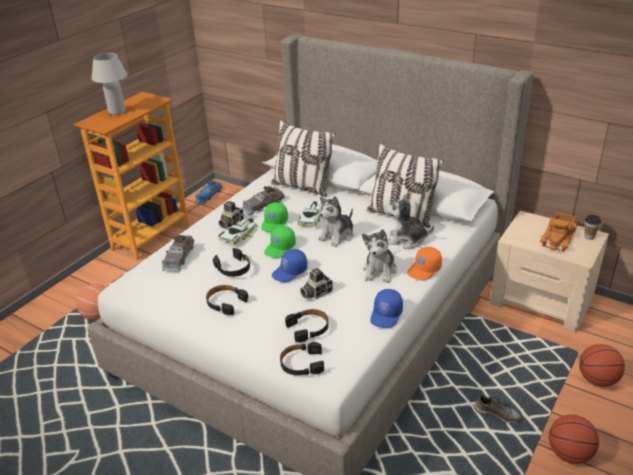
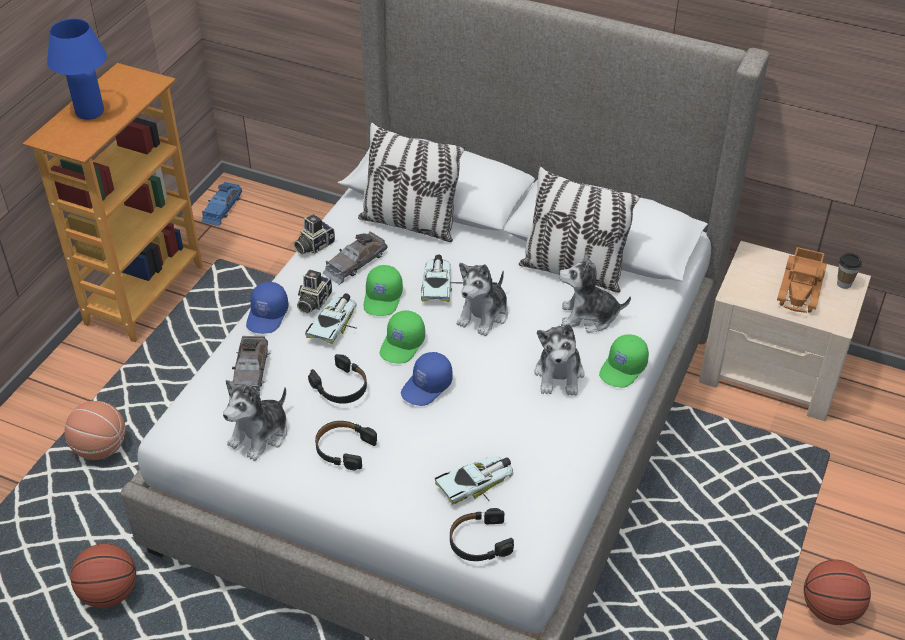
camera: 10 degrees left, 10 degrees up
(117, 112) = (90, 112): white table lamp -> blue table lamp
(174, 292) = (260, 435): none -> plush toy
(308, 328) = (476, 482): black headphones -> toy car
(315, 293) = (473, 420): camera -> camera (313, 245)
(386, 315) = (583, 451): blue cap -> blue cap (268, 316)
(424, 270) = (623, 369): orange cap -> green cap
(497, 414) = (729, 559): grey shoe -> none
(597, 380) = (859, 494): basketball -> basketball (109, 593)

